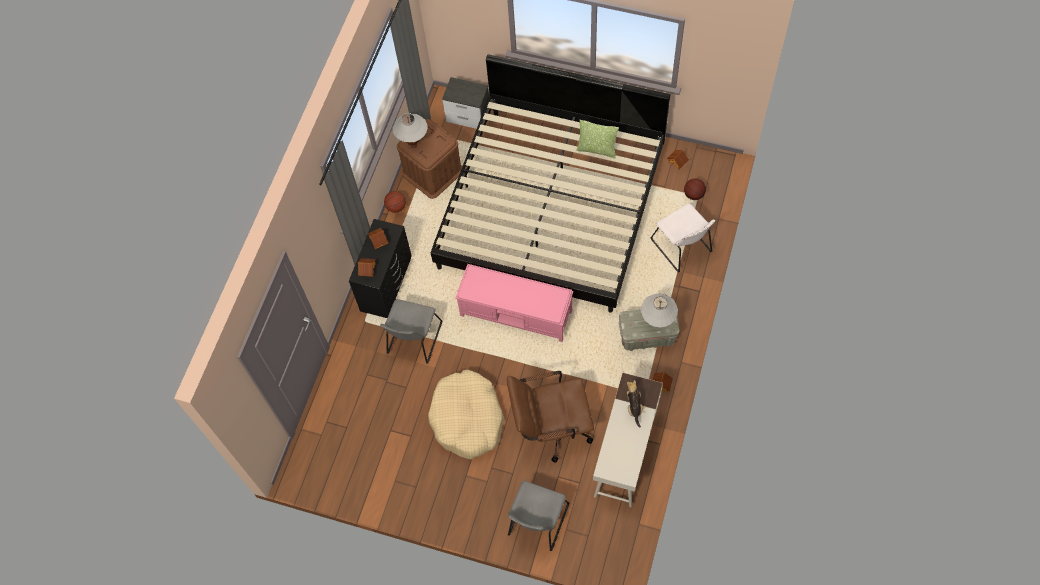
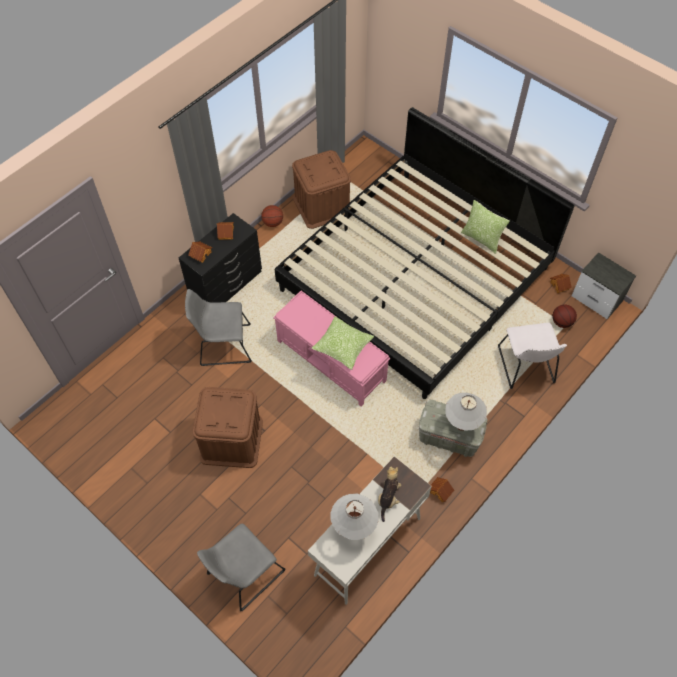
camera: 20 degrees right, 5 degrees down
(413, 143) = (308, 165): white table lamp -> white table lamp (353, 529)
(413, 340) = (222, 345): grey chair -> grey chair turned 45 degrees clockwise
(467, 418) = (231, 439): beige dog bed -> brown storage box
(469, 116) = (380, 172): nightstand -> nightstand (597, 299)
(529, 298) = (343, 346): none -> pillow
(551, 428) = (307, 485): brown office chair -> none

